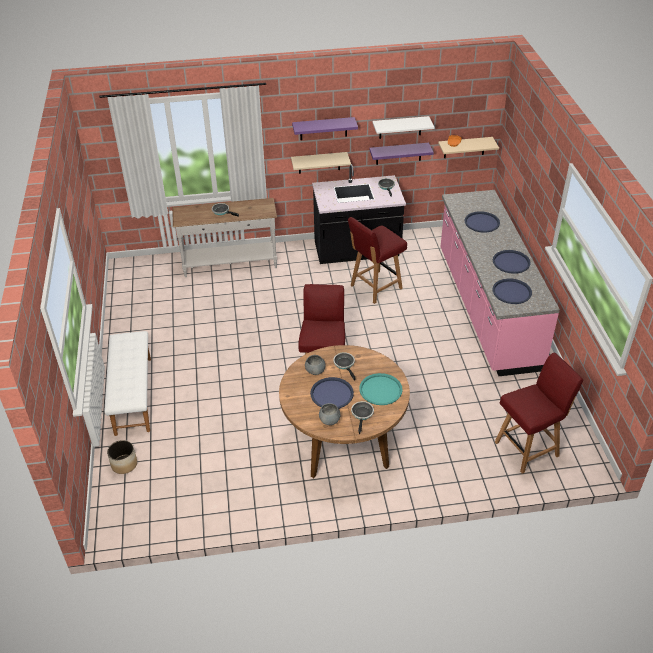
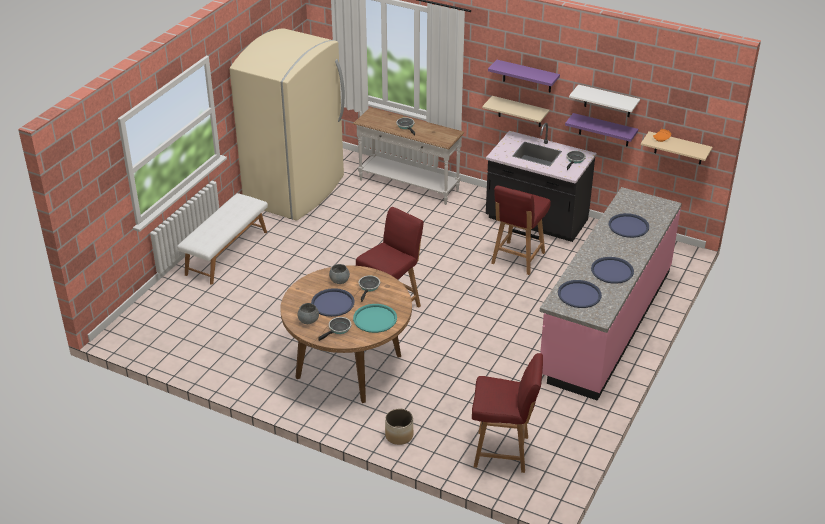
camera: 35 degrees right, 5 degrees down
(124, 464) = (171, 298): planter -> planter (399, 435)
(139, 310) = (296, 191): none -> beige fridge
(375, 287) = (517, 259): red chair -> red chair turned 60 degrees counterclockwise

